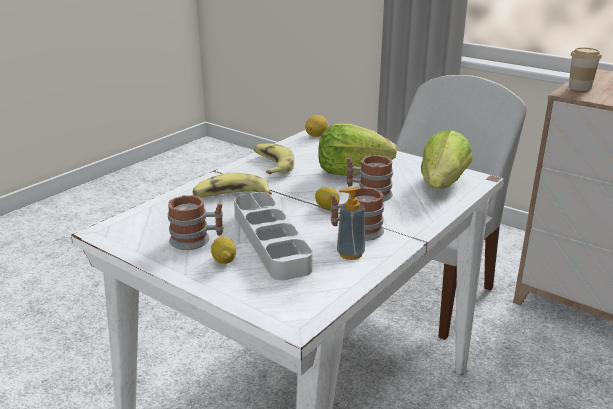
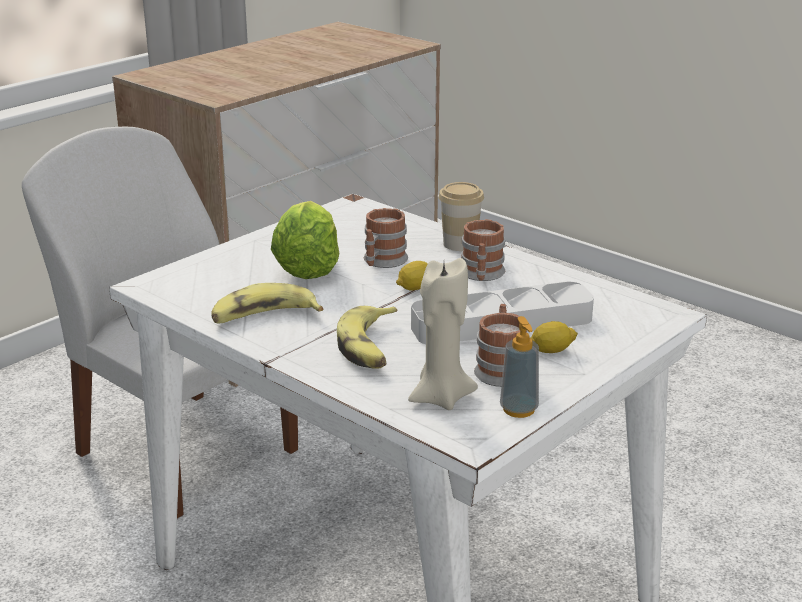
camera: 85 degrees left, 0 degrees up
(160, 220) = (440, 397): none -> beige candle
(316, 135) = (152, 282): lemon -> none
(350, 254) = (533, 282): soap dispenser -> soap dispenser (518, 409)
(442, 184) = (365, 222): lettuce -> none
(579, 87) = (198, 91): cup -> cup (460, 244)

